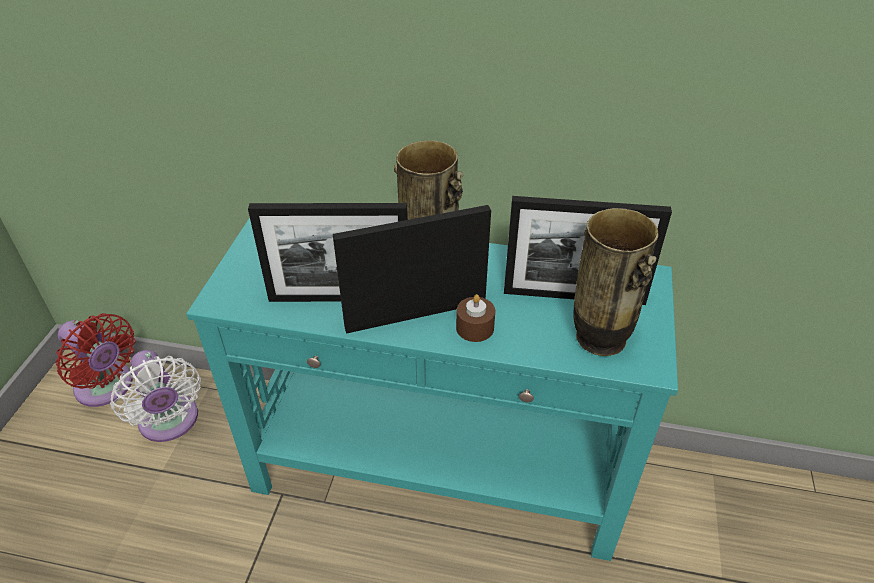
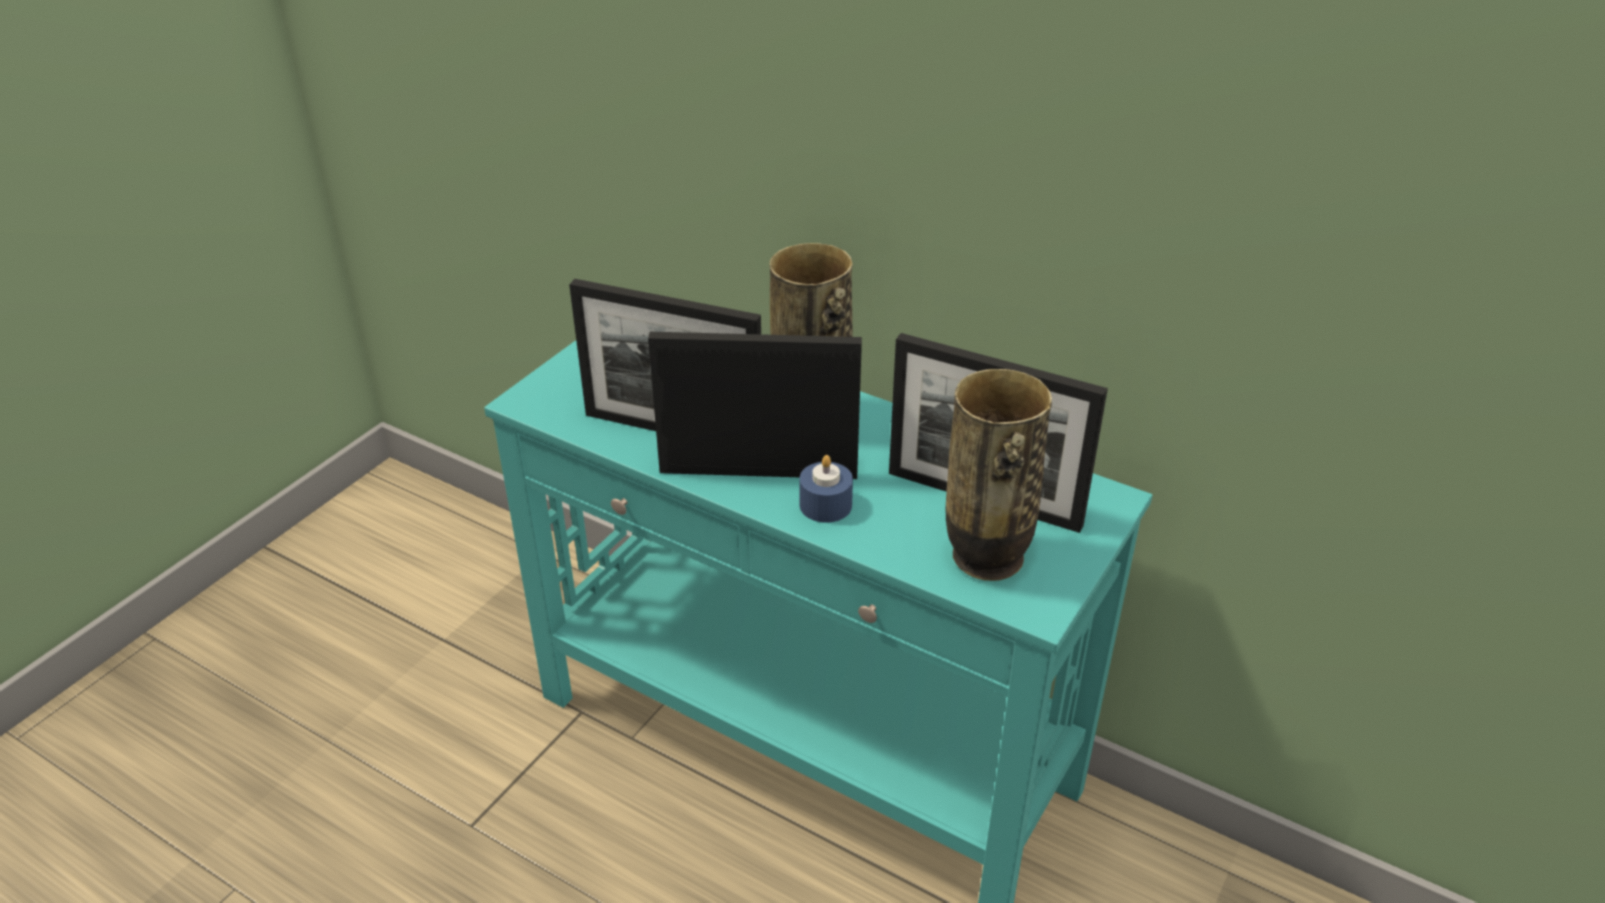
camera: 20 degrees right, 5 degrees down
(107, 387) = (418, 520): red fan -> none
(170, 423) = (477, 584): white fan -> none
(475, 328) = (825, 505): brown candle -> blue candle

